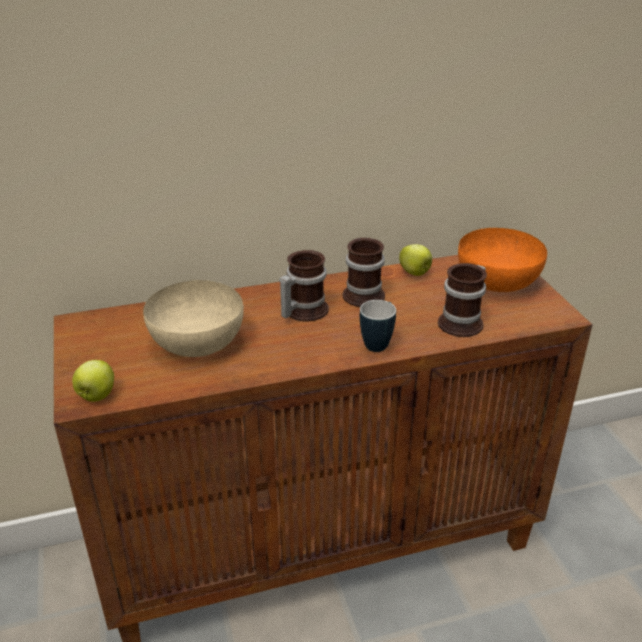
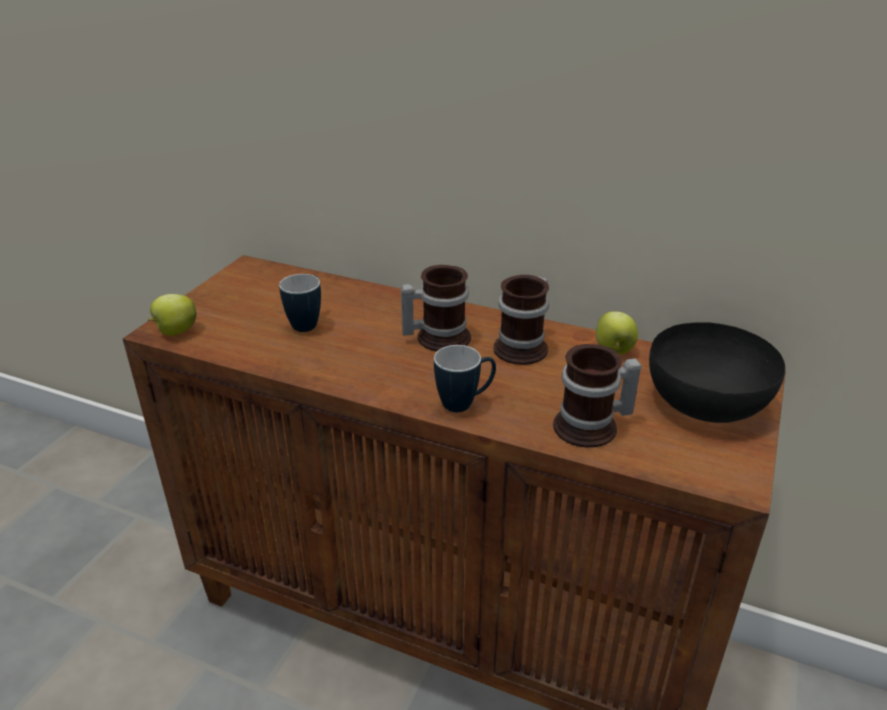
camera: 40 degrees right, 0 degrees up
(196, 341) = (308, 323): beige bowl -> mug
(498, 281) = (707, 403): orange bowl -> black bowl

